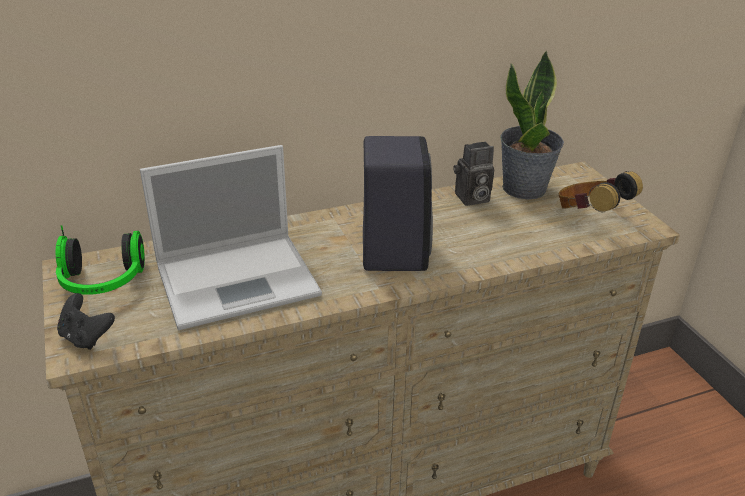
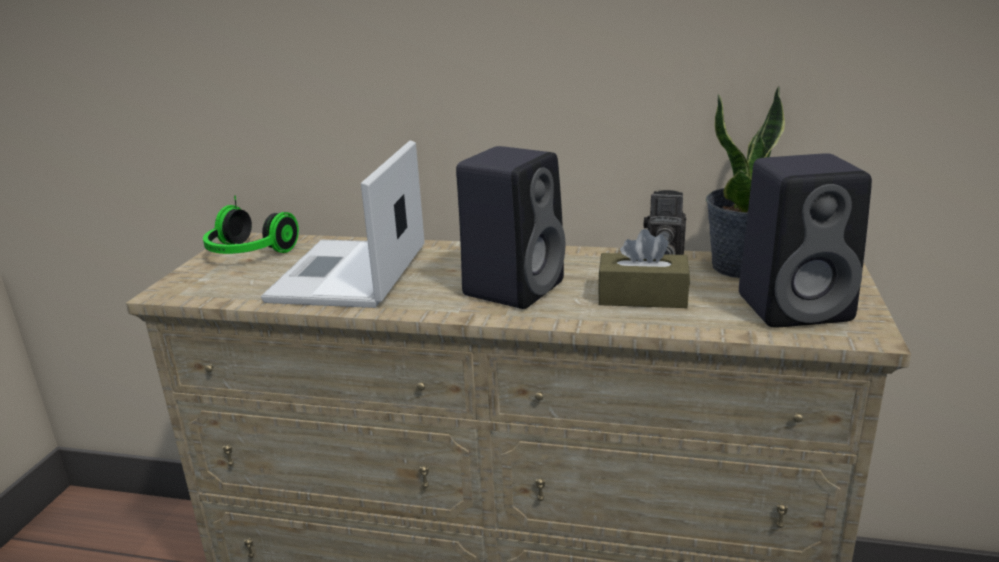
camera: 35 degrees right, 10 degrees down
(86, 337) = (186, 284): black game controller -> none
(240, 279) = (349, 275): laptop -> laptop turned 90 degrees clockwise
(491, 234) = (642, 297): none -> brown tissue box
(590, 215) = (797, 307): headphones -> black speaker

